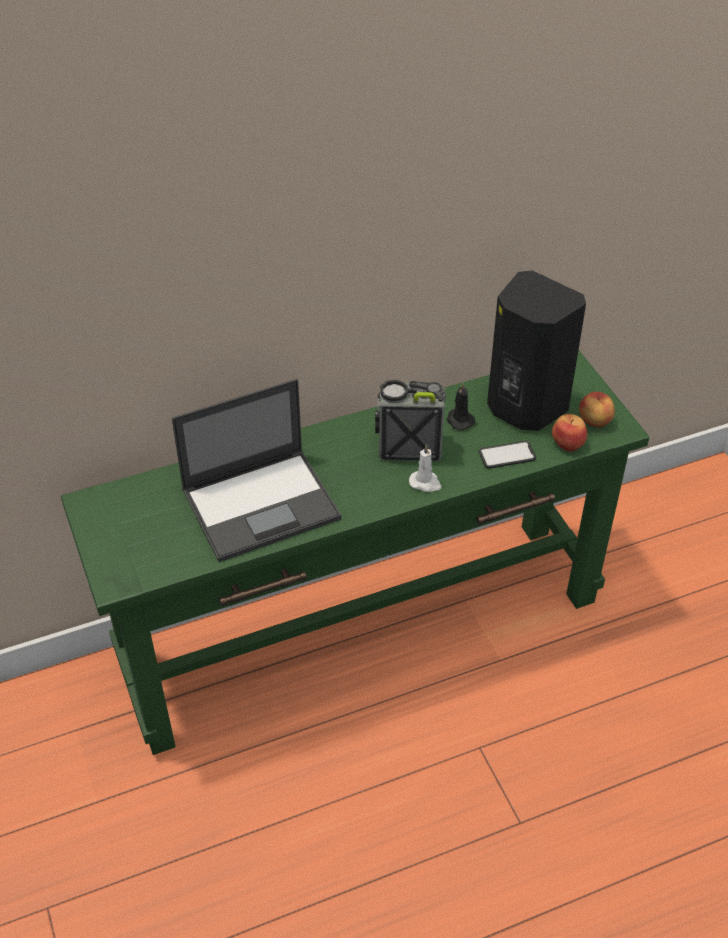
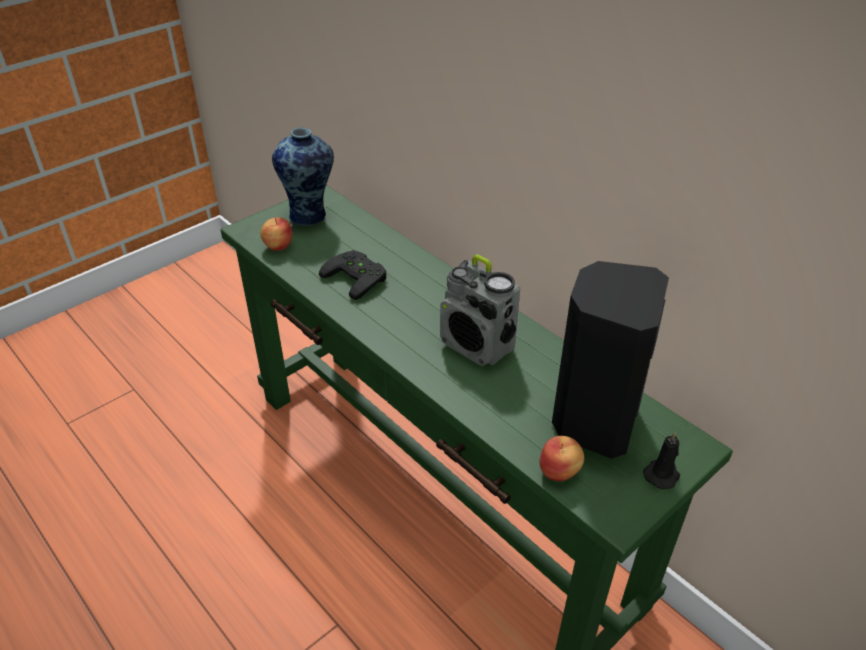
camera: 70 degrees right, 5 degrees down
(124, 520) = (310, 216): none -> vase
(262, 504) = (358, 276): laptop -> black game controller
(408, 447) = (477, 346): radio -> radio turned 150 degrees clockwise
(425, 483) = (434, 369): white candle -> none
(459, 420) = (538, 373): black candle -> black candle (662, 474)
(507, 455) = (508, 422): phone -> none
(594, 421) = (613, 489): apple -> apple (278, 246)

